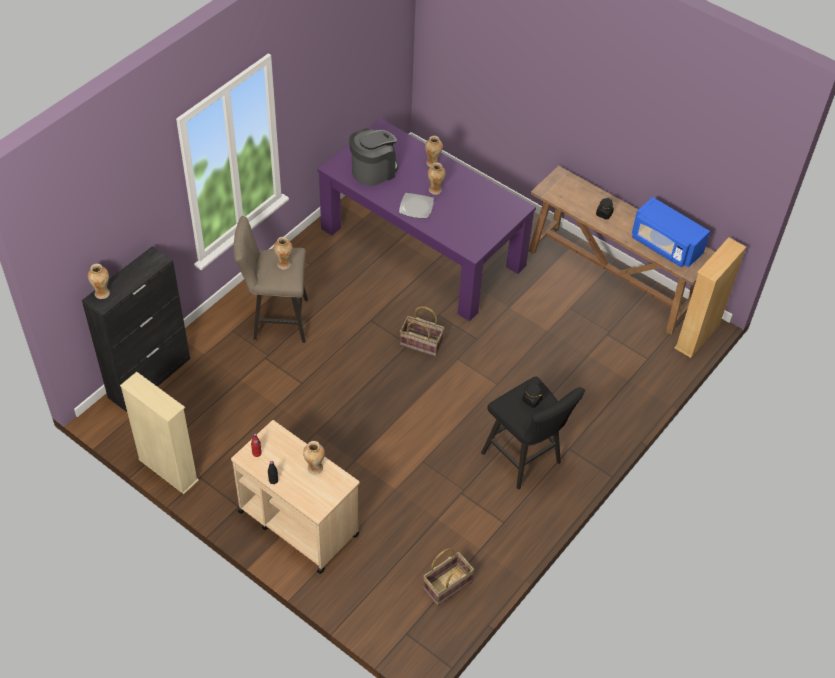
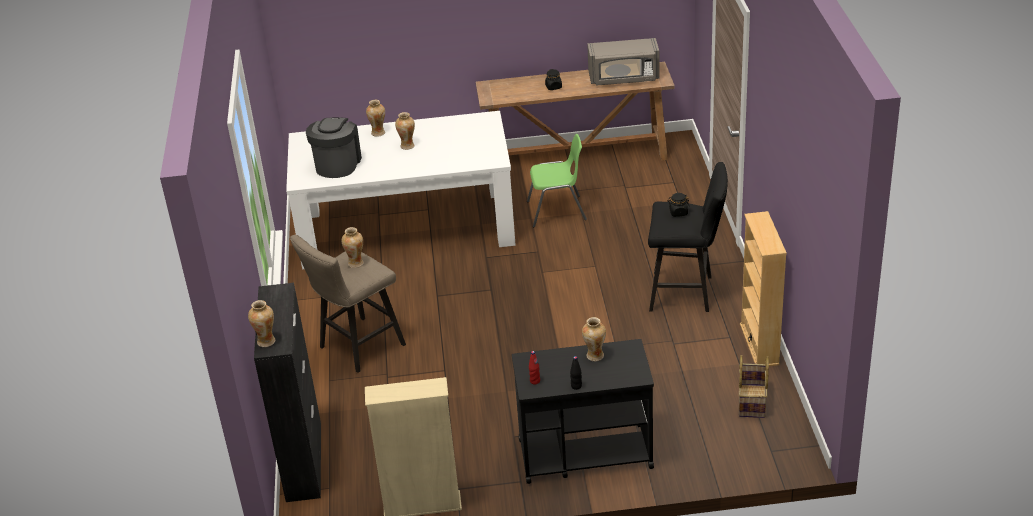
camera: 40 degrees left, 15 degrees down
(298, 522) = (584, 453): beige cart -> black cart
(416, 207) = (409, 164): plate -> none
(421, 343) = (500, 281): basket -> none
(422, 247) = (406, 227): purple dining table -> white dining table
(534, 316) = (557, 211): none -> green chair
(665, 246) = (624, 78): blue microwave -> grey microwave
(697, 336) = (685, 149): beige bookcase -> beige bookcase (759, 344)

